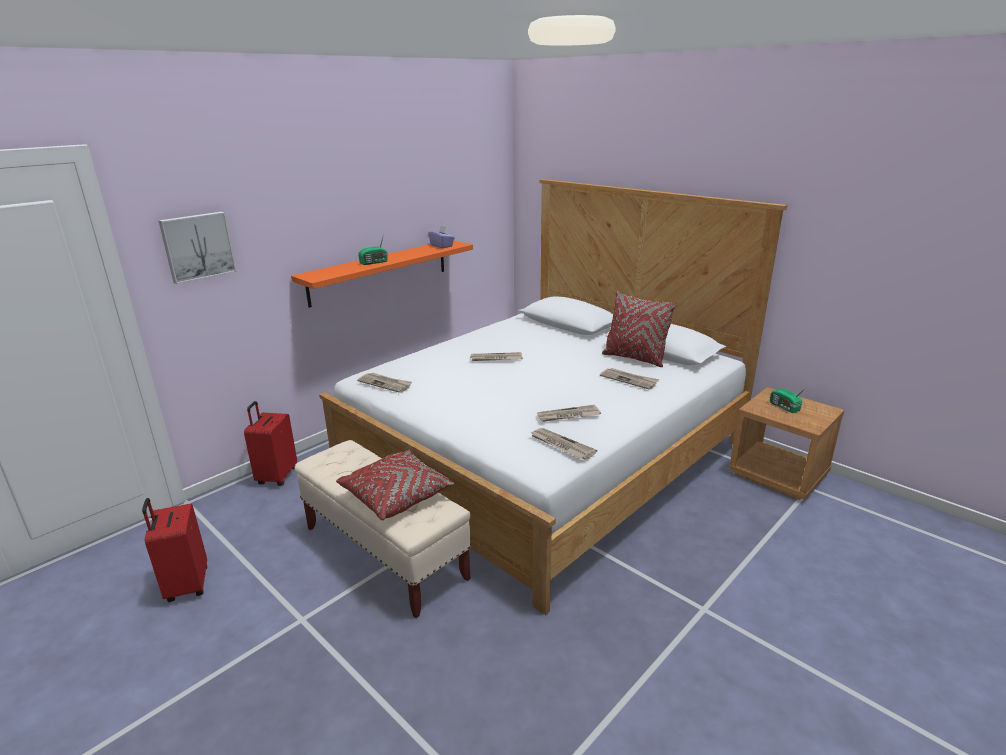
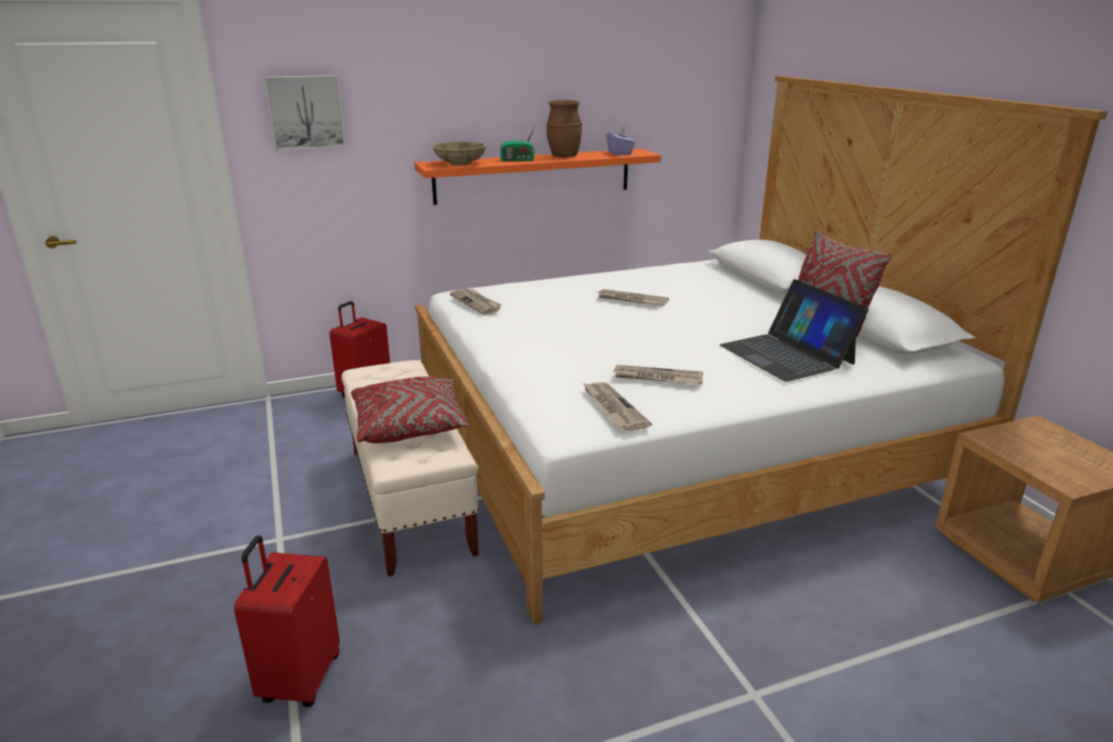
camera: 25 degrees right, 0 degrees up
(186, 585) = (208, 473): red suitcase -> red suitcase (299, 679)
(332, 271) = (460, 163): none -> beige bowl
(405, 254) = (564, 156): none -> brown vase
(629, 380) = (787, 354): newspaper -> laptop
(784, 407) = (1043, 448): radio -> none

